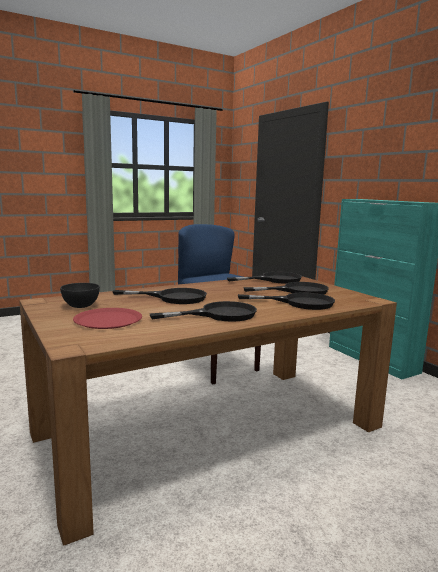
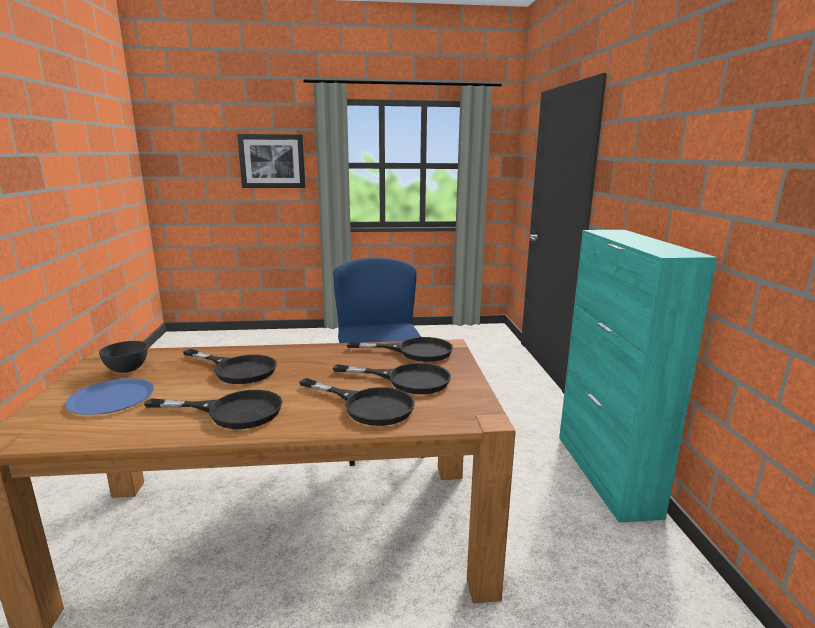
camera: 25 degrees right, 5 degrees up
(41, 158) = (272, 161): none -> picture
(108, 320) = (111, 398): red plate -> blue plate

